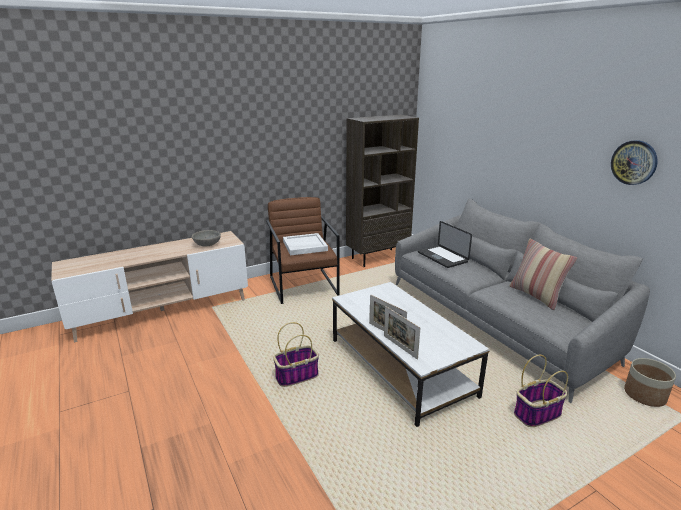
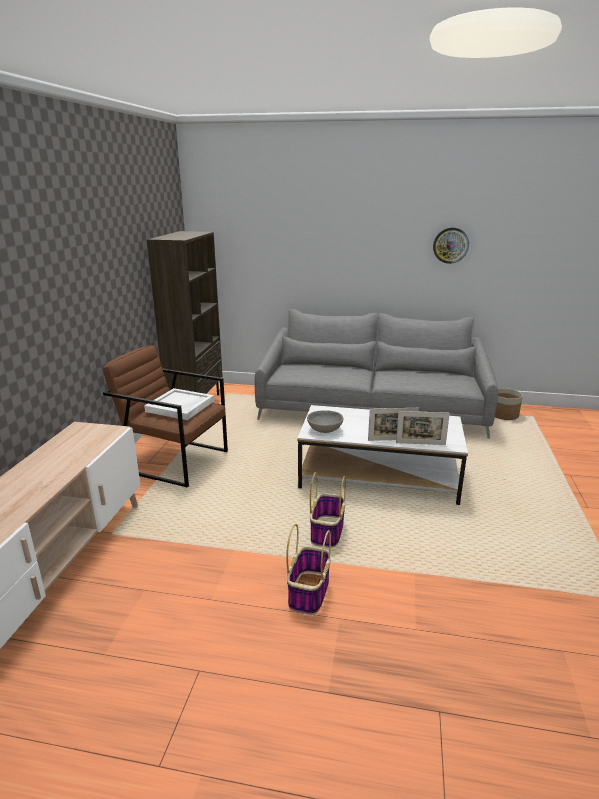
camera: 50 degrees left, 0 degrees up
(207, 244) = (85, 446): grey bowl -> grey bowl (325, 429)
(442, 257) = (307, 371): laptop -> none
(536, 296) = (415, 372): pillow -> none
(537, 413) = (488, 454): basket -> basket (309, 592)

